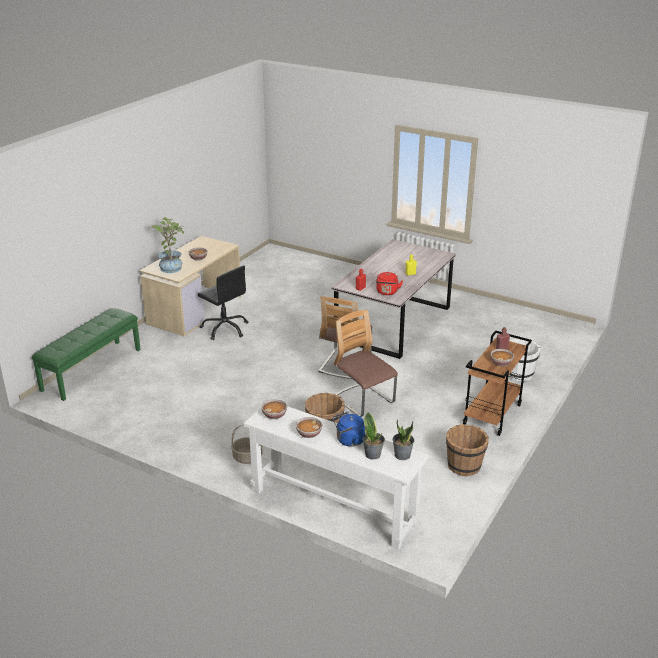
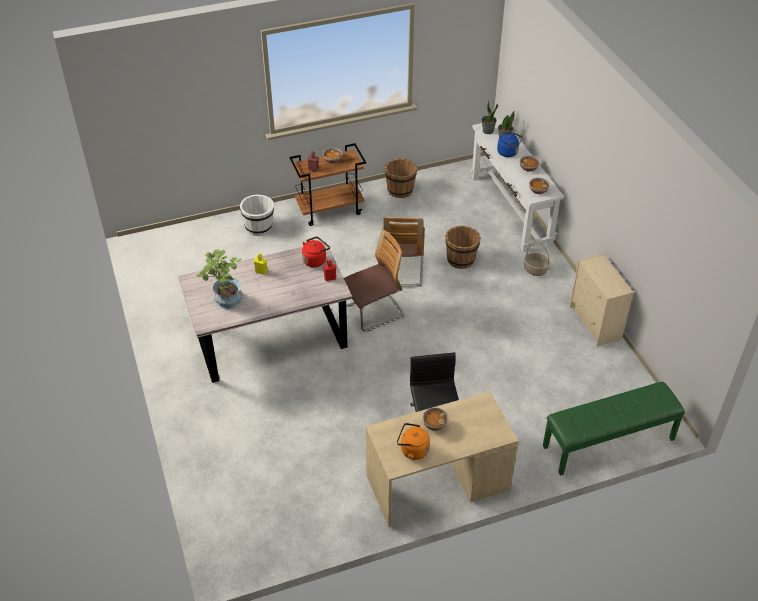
camera: 140 degrees left, 15 degrees up
(153, 439) = (595, 323): none -> beige dresser
(171, 266) = (477, 425): potted plant -> potted plant (225, 302)
(200, 247) = (412, 450): none -> orange kettle

